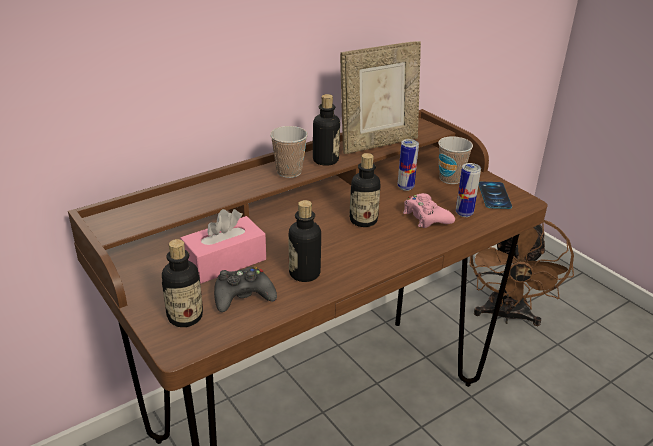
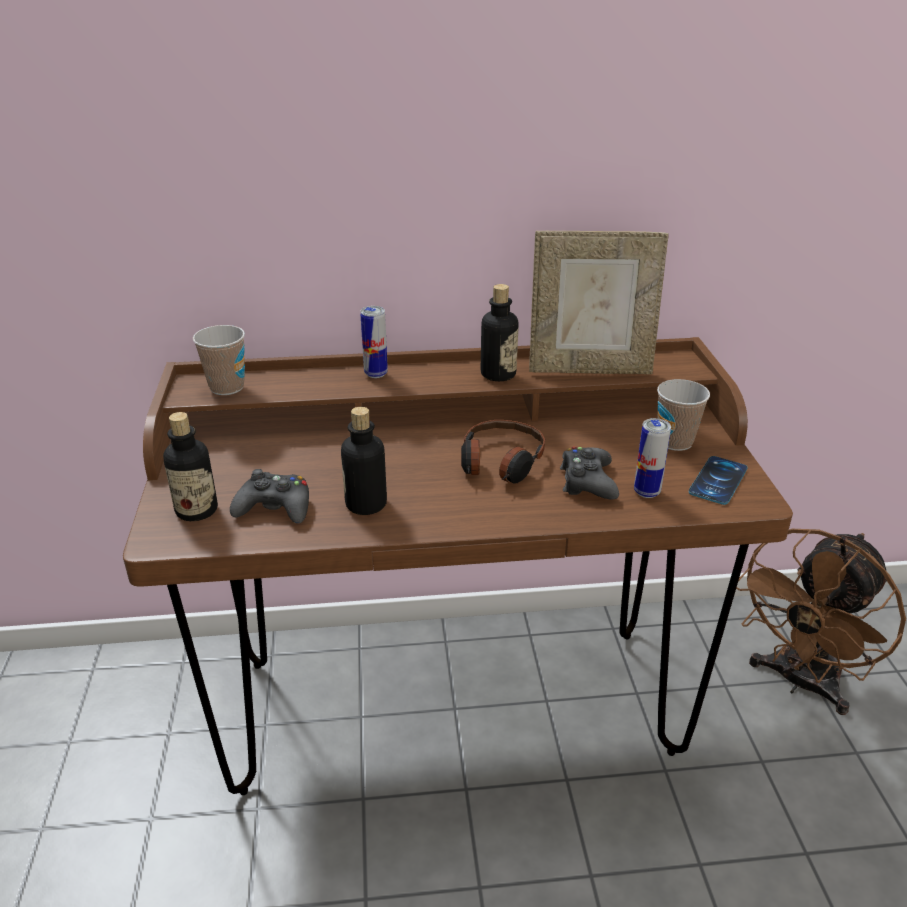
camera: 30 degrees right, 0 degrees up
(225, 262) = (294, 464): pink tissue box -> none
(289, 172) = (439, 377): cup -> cup (227, 387)
(363, 220) = (500, 463): bottle -> headphones
(405, 187) = (599, 437): can -> can (376, 374)
(426, 217) = (587, 482): pink game controller -> black game controller

